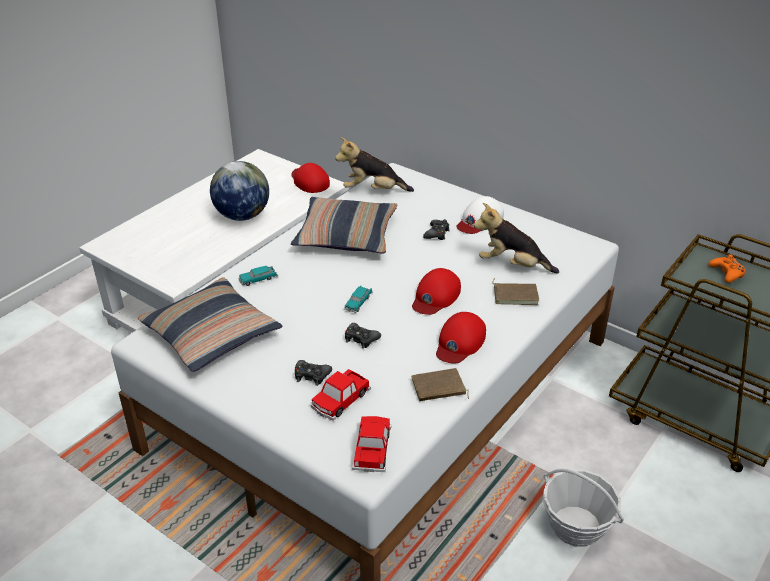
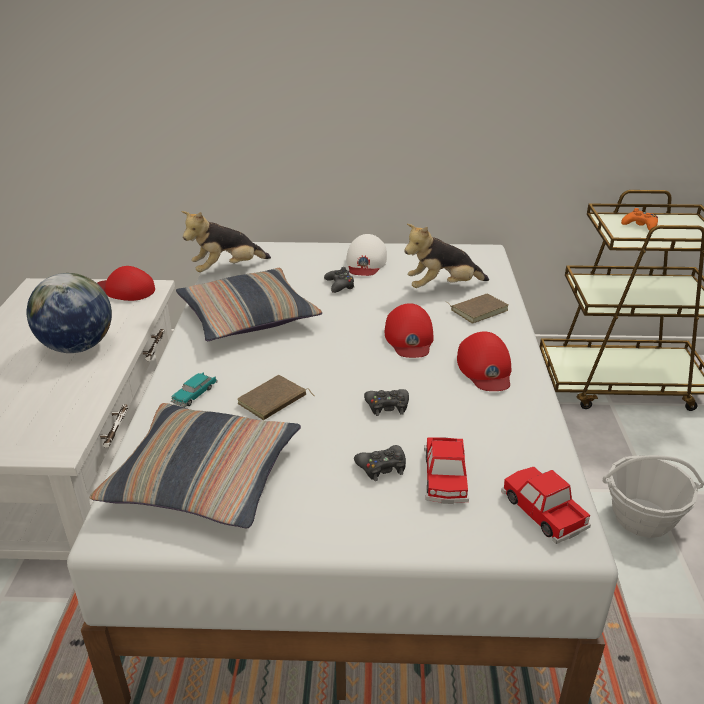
camera: 35 degrees left, 5 degrees down
(358, 302) = (339, 373): toy car -> none
(438, 388) = (523, 419): brown book -> brown book (273, 401)

